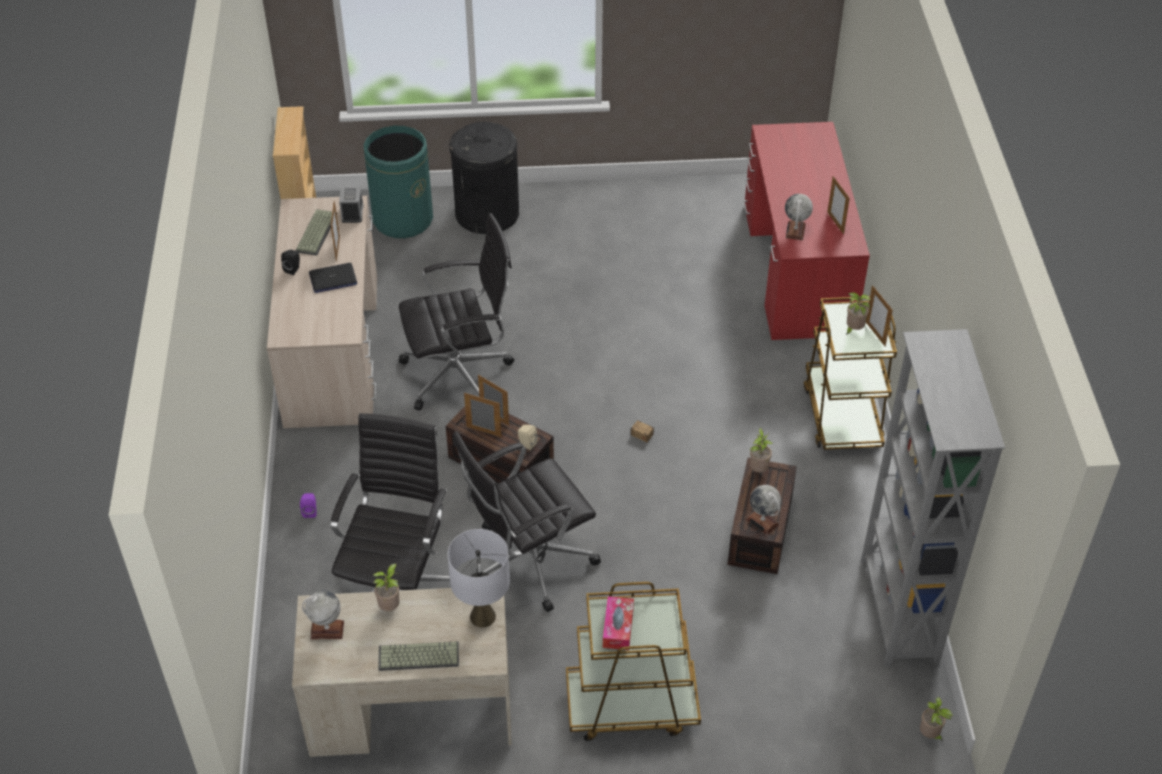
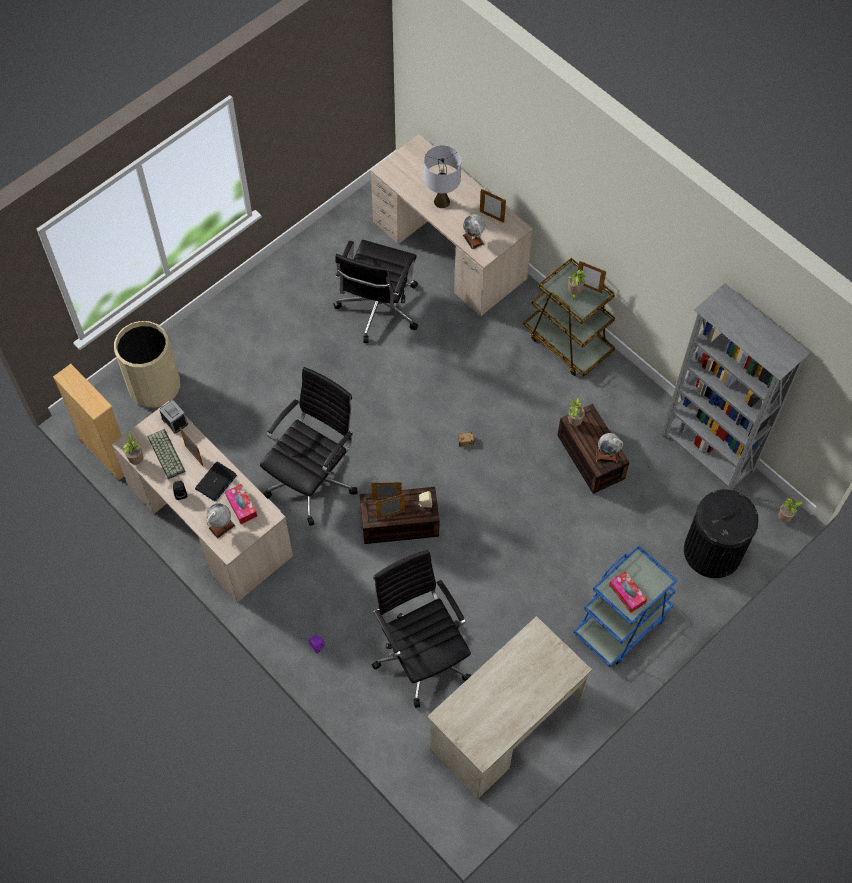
camera: 40 degrees left, 15 degrees up
(327, 630) = (466, 723): globe -> globe (221, 527)
(332, 311) = (241, 506): none -> tissue box
(390, 607) = (487, 680): potted plant -> potted plant (137, 460)
(403, 219) = (154, 386): green trash can -> beige trash can
(417, 658) = (534, 699): keyboard -> none
(482, 616) = (544, 645): grey table lamp -> grey table lamp (441, 201)
(486, 213) = (208, 342): black trash can -> black trash can (712, 551)
(528, 561) = (480, 578): black office chair -> black office chair (378, 310)
(631, 706) = (621, 624): brown cart -> blue cart
(796, 268) = (449, 250): red desk -> beige desk

